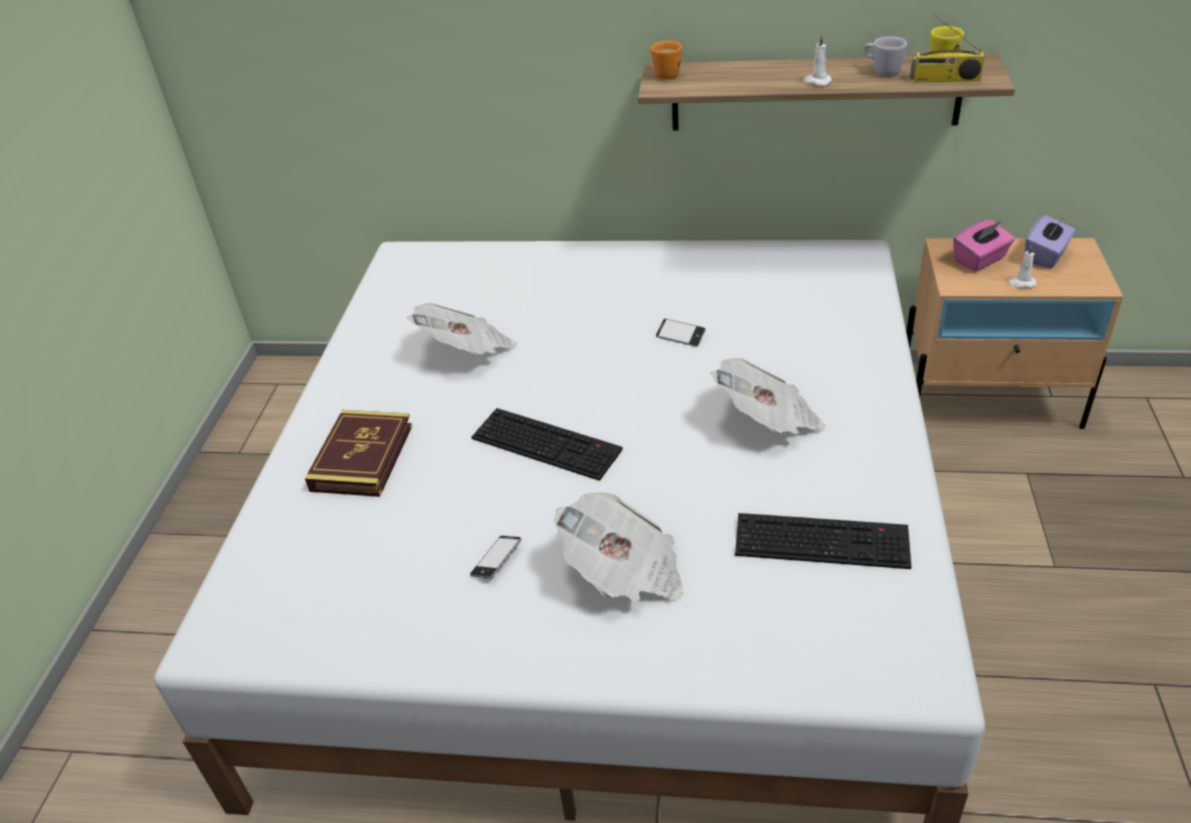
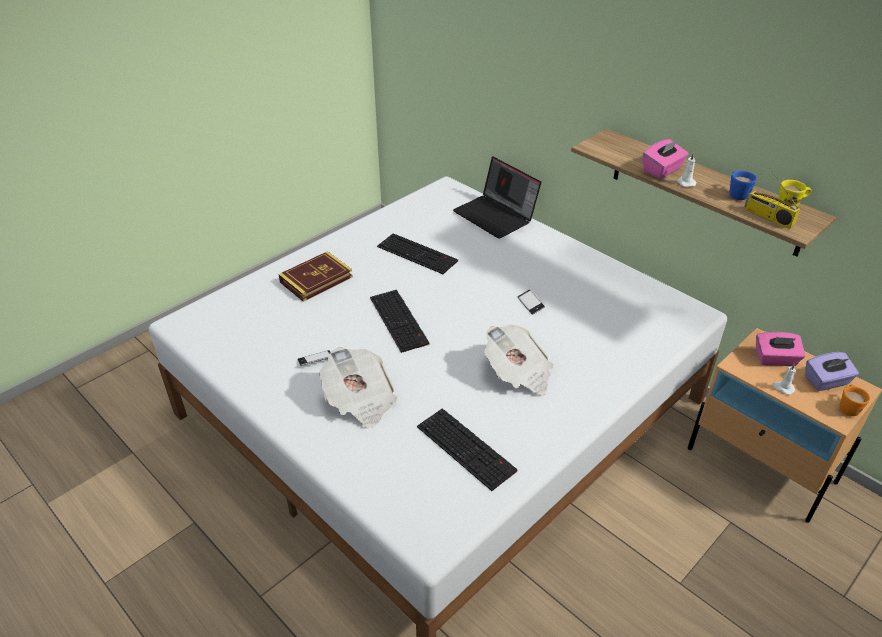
camera: 35 degrees right, 0 degrees up
(467, 350) = (418, 253): newspaper -> keyboard
(511, 258) = (496, 216): none -> laptop
(664, 74) = (606, 139): orange mug -> orange mug (848, 407)
(774, 79) = (662, 170): none -> pink tissue box
(881, 71) = (736, 194): white mug -> blue mug

